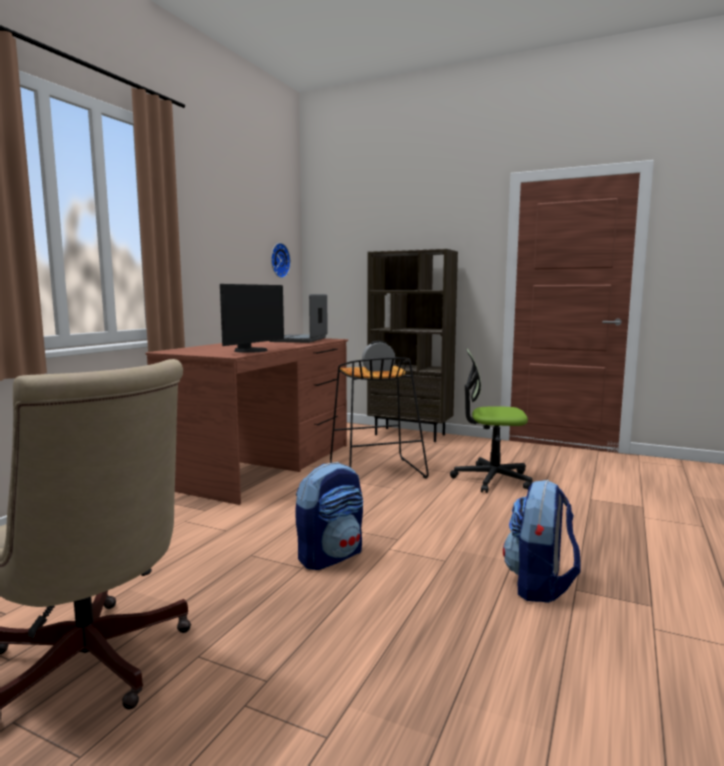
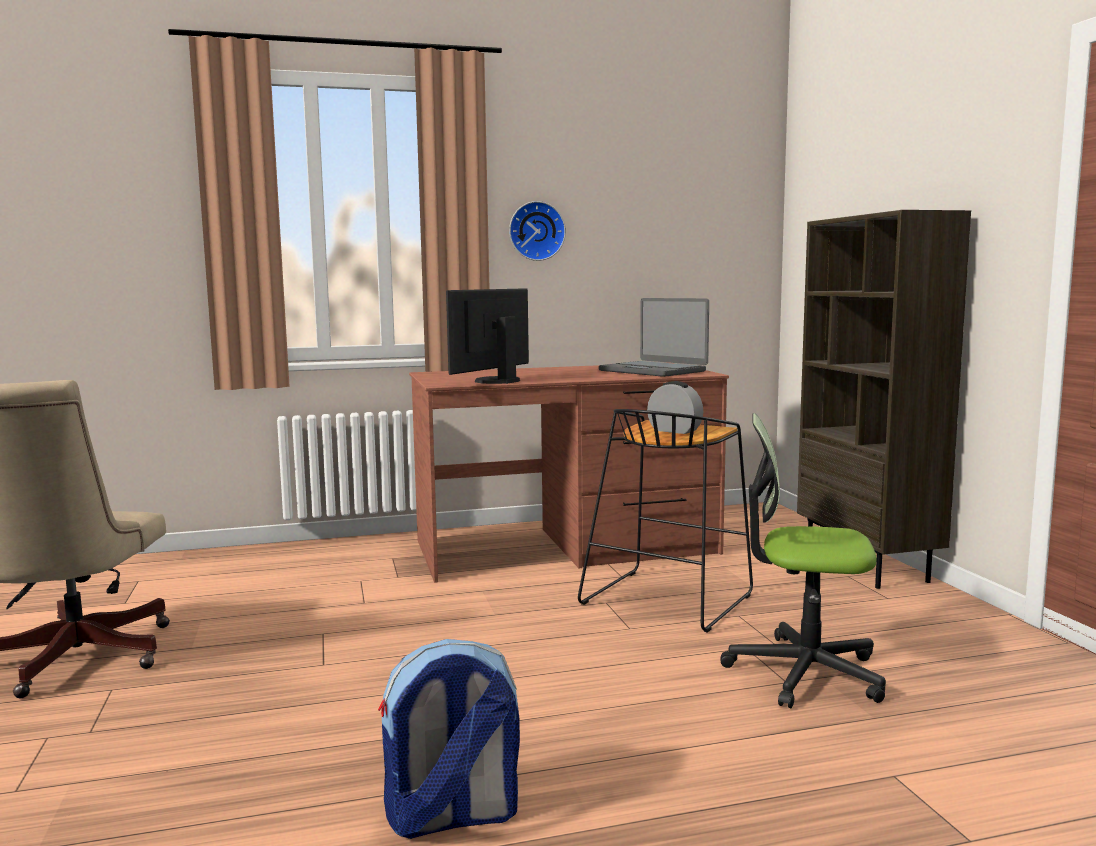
camera: 50 degrees right, 0 degrees up
(252, 351) = (495, 381): monitor -> monitor turned 135 degrees clockwise
(278, 260) = (715, 242): wall clock -> wall clock (536, 231)
(300, 340) = (653, 371): laptop -> laptop turned 105 degrees counterclockwise
(331, 556) = (368, 667): backpack -> none
(492, 479) = (804, 672): office chair -> office chair turned 45 degrees counterclockwise

